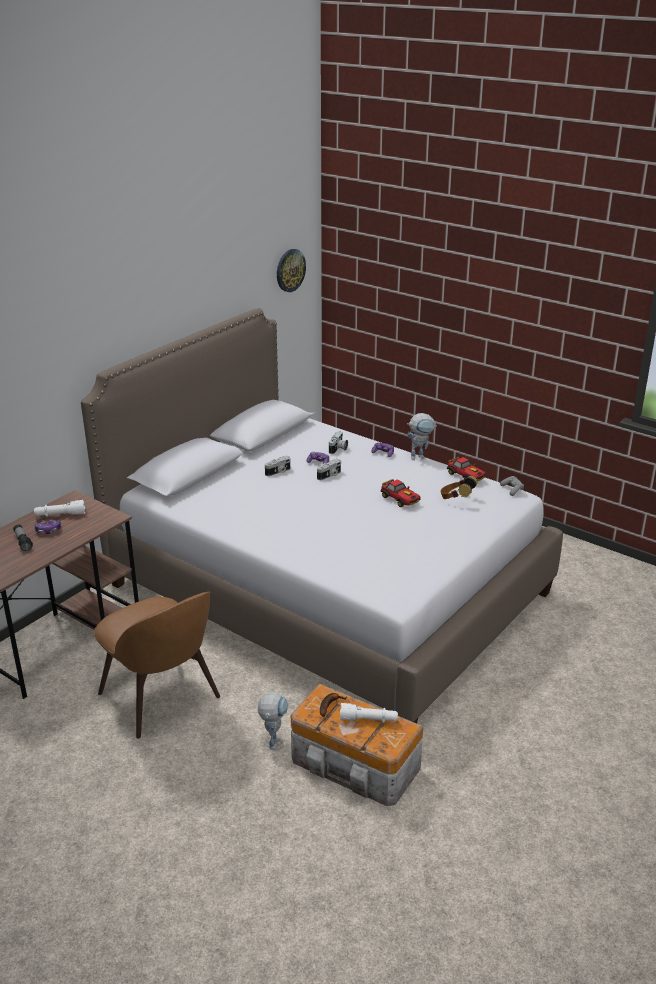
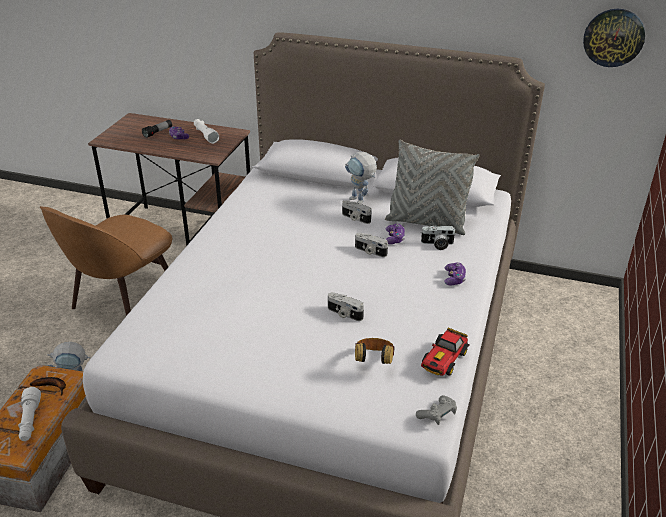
camera: 70 degrees right, 5 degrees up
(306, 446) = (426, 223): none -> grey pillow
(400, 500) = (344, 314): toy car -> camera
(420, 456) = (470, 310): toy robot -> toy robot (360, 202)

